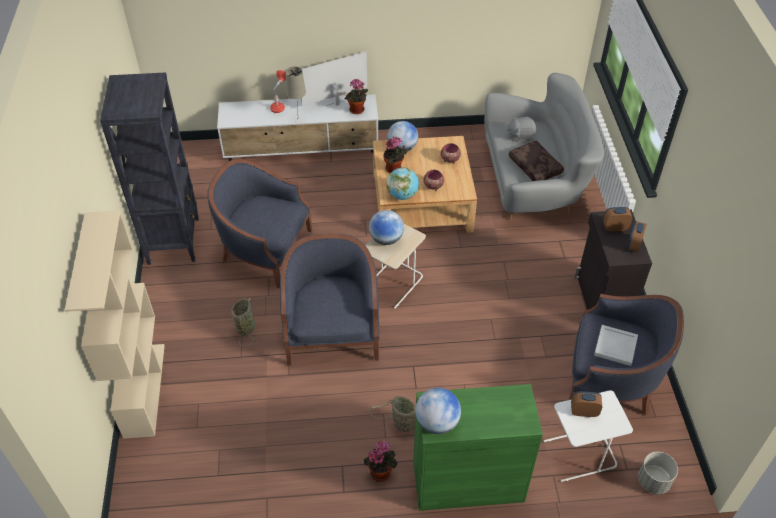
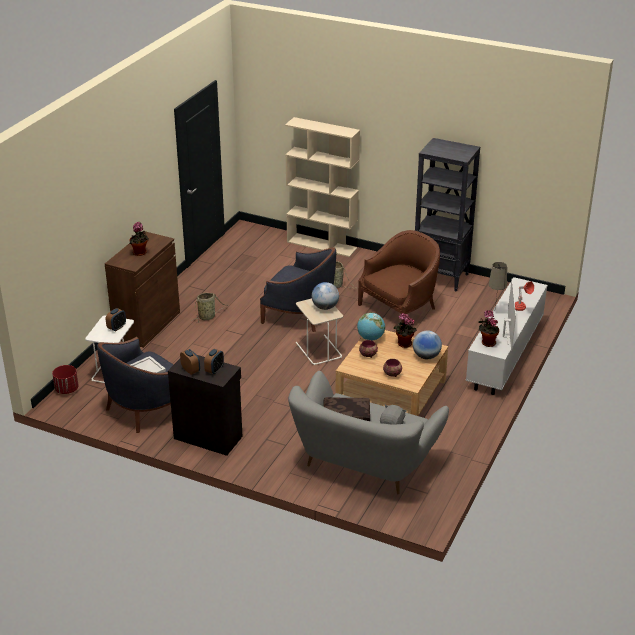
camera: 120 degrees right, 15 degrees down
(265, 250) = (400, 309): blue armchair -> brown armchair
(381, 471) = (186, 300): potted plant -> potted plant (140, 253)
(437, 422) = (149, 237): globe -> none
(468, 482) = (147, 325): green cabinet -> brown cabinet
(653, 481) = (67, 390): grey planter -> red planter

